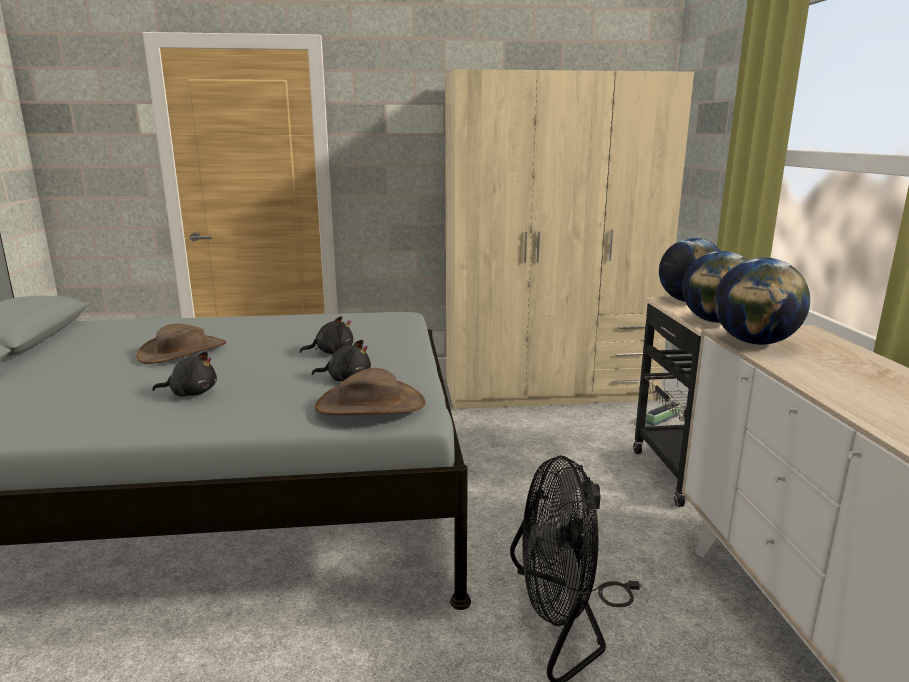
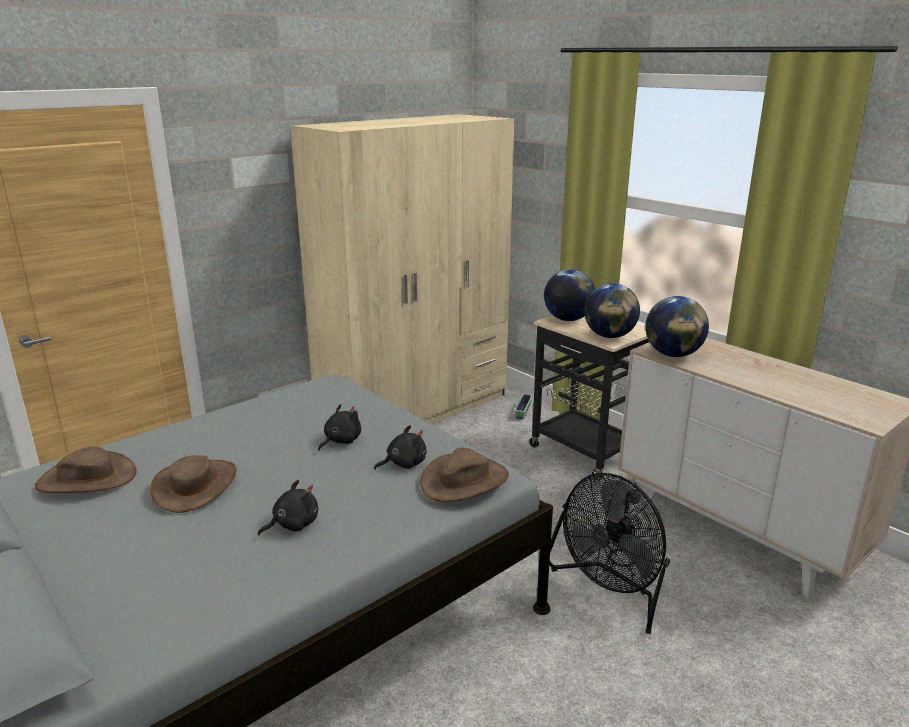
camera: 35 degrees left, 5 degrees up
(137, 331) = (87, 478): none -> brown hat

